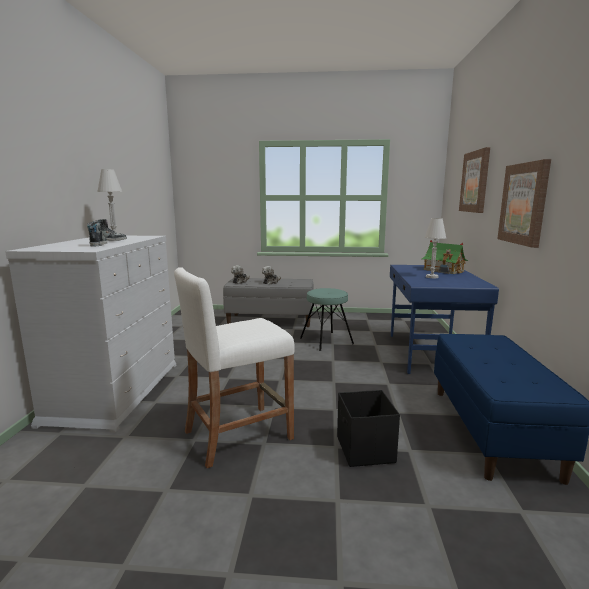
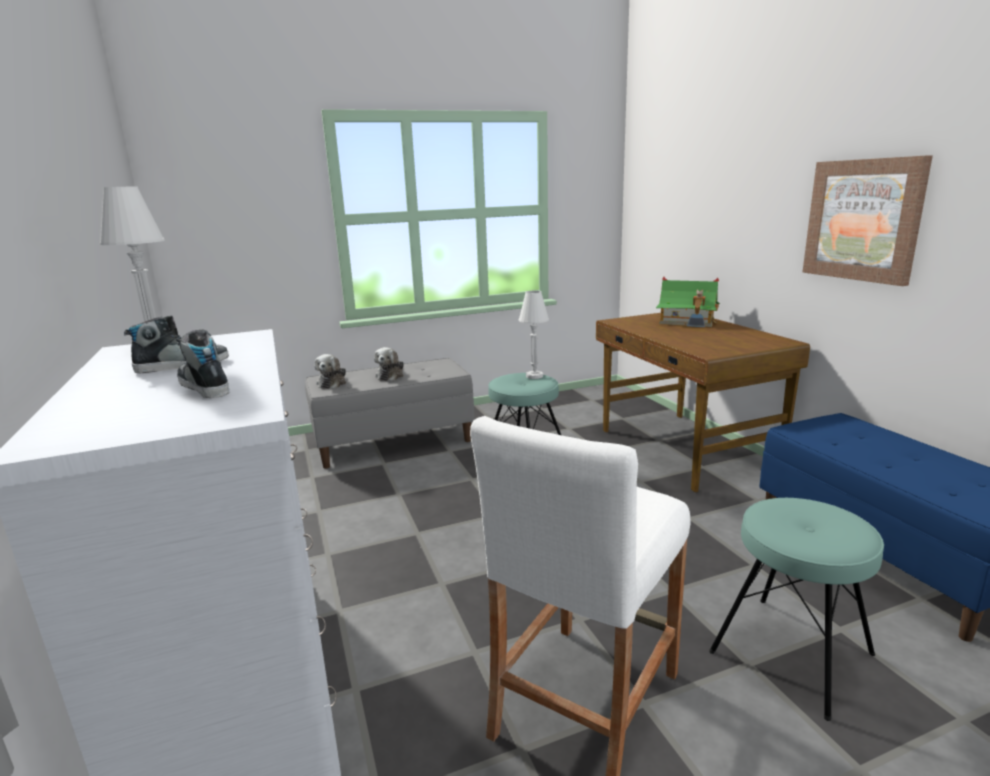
camera: 25 degrees left, 5 degrees up
(365, 450) = (791, 653): black storage box -> turquoise stool
(430, 353) = (685, 449): blue desk -> brown desk
(432, 277) = (698, 337): white table lamp -> white table lamp (534, 376)
(475, 181) = (719, 183): picture -> none

